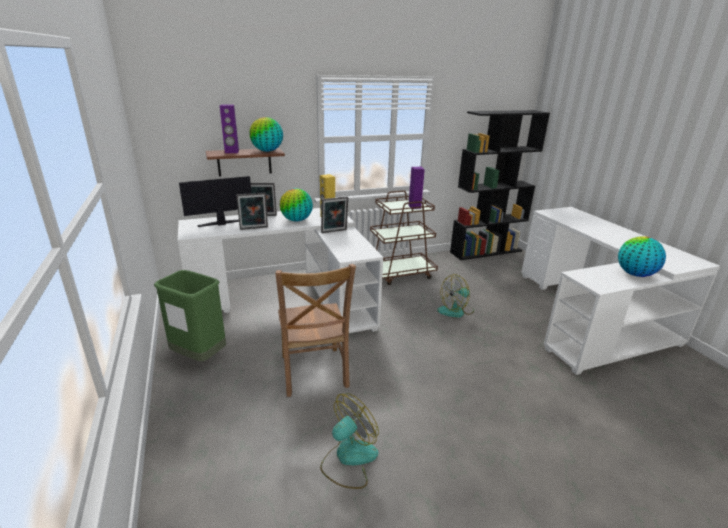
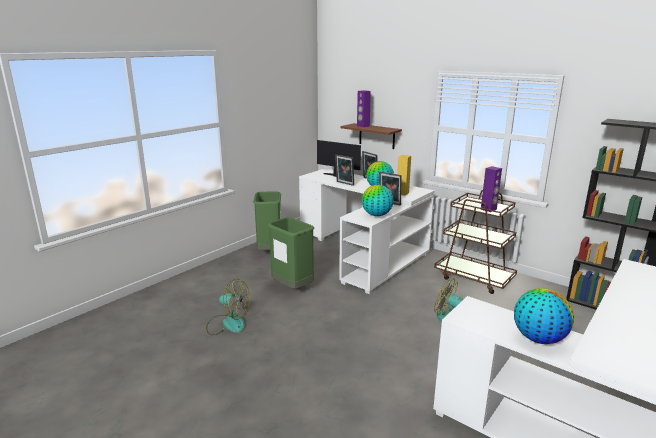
camera: 60 degrees right, 5 degrees down
(267, 151) = (384, 129): globe -> globe (376, 215)
(314, 373) = (292, 287): brown chair -> green trash can

